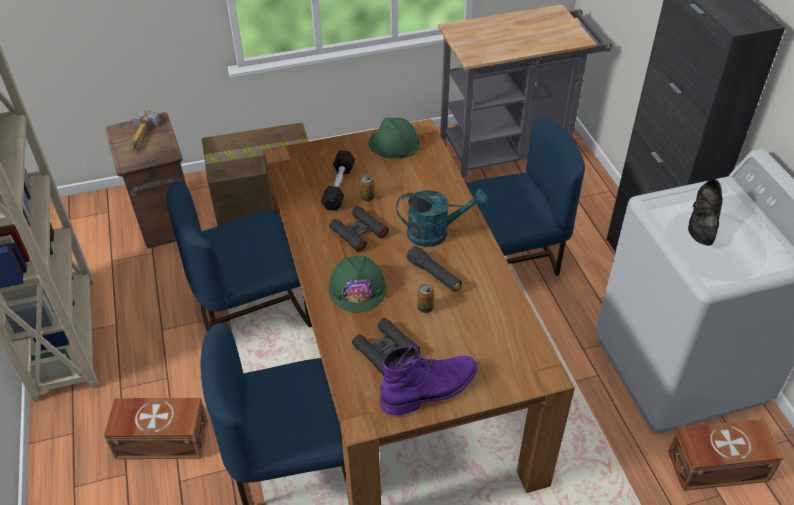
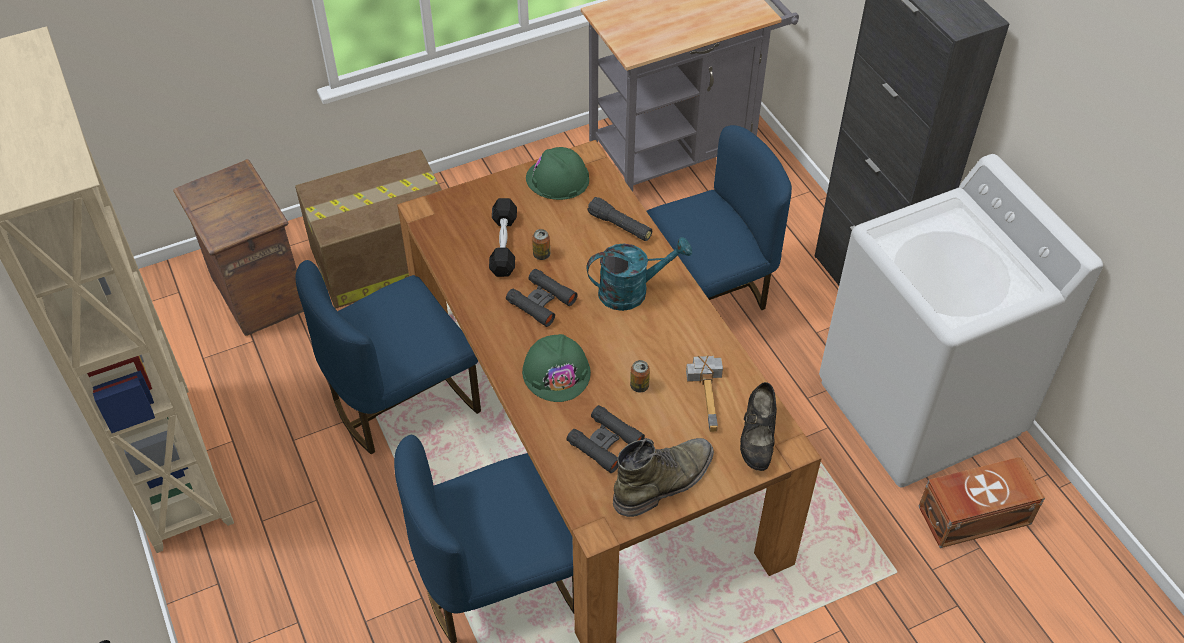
camera: 10 degrees left, 5 degrees up
(145, 134) = (230, 193): hammer -> hammer (712, 395)
(161, 439) = (329, 575): brown storage box -> none
(430, 389) = (664, 481): purple boot -> green boot
(434, 275) = (641, 344): black flashlight -> black flashlight (620, 226)
(701, 226) = (937, 255): black shoe -> black shoe (757, 440)

